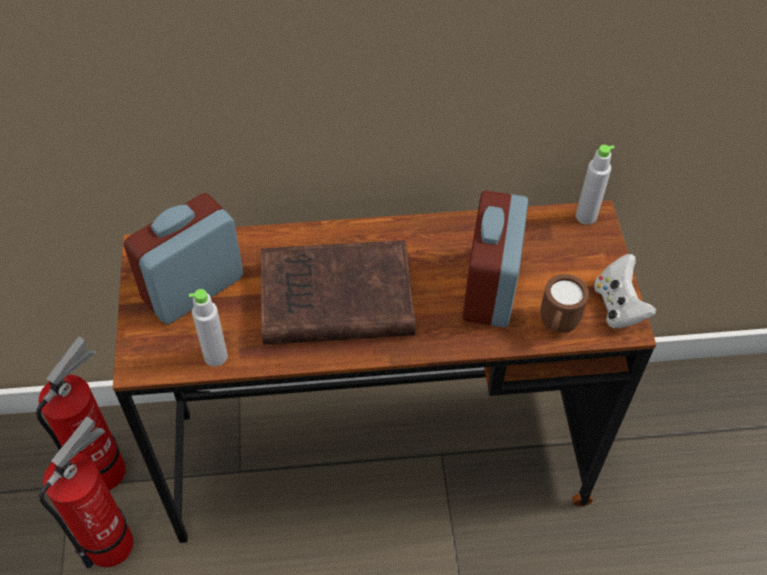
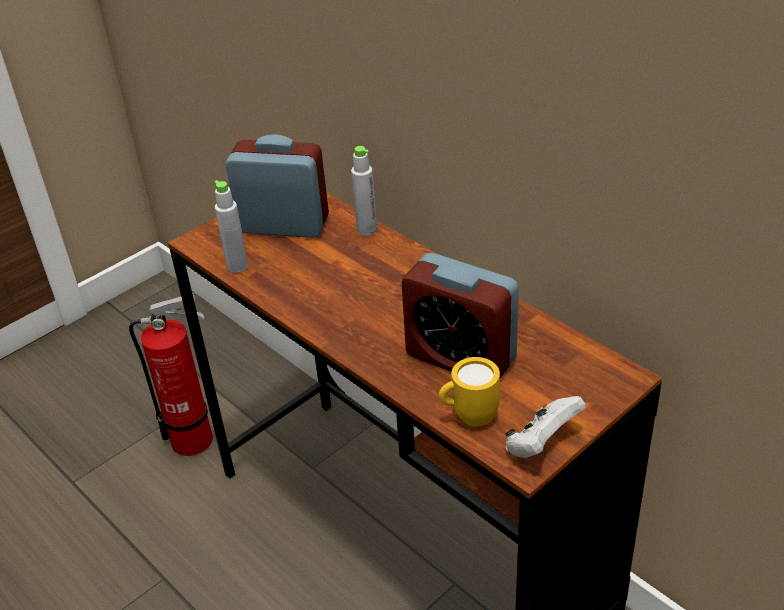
camera: 55 degrees right, 15 degrees down
(107, 466) = (248, 397): fire extinguisher -> none
(331, 299) = (348, 287): brown book -> none
(490, 288) = (460, 358): alarm clock -> alarm clock turned 120 degrees counterclockwise
(556, 326) = (468, 417): brown mug -> yellow mug
(586, 216) = (617, 371): grey bottle -> grey bottle (367, 230)

